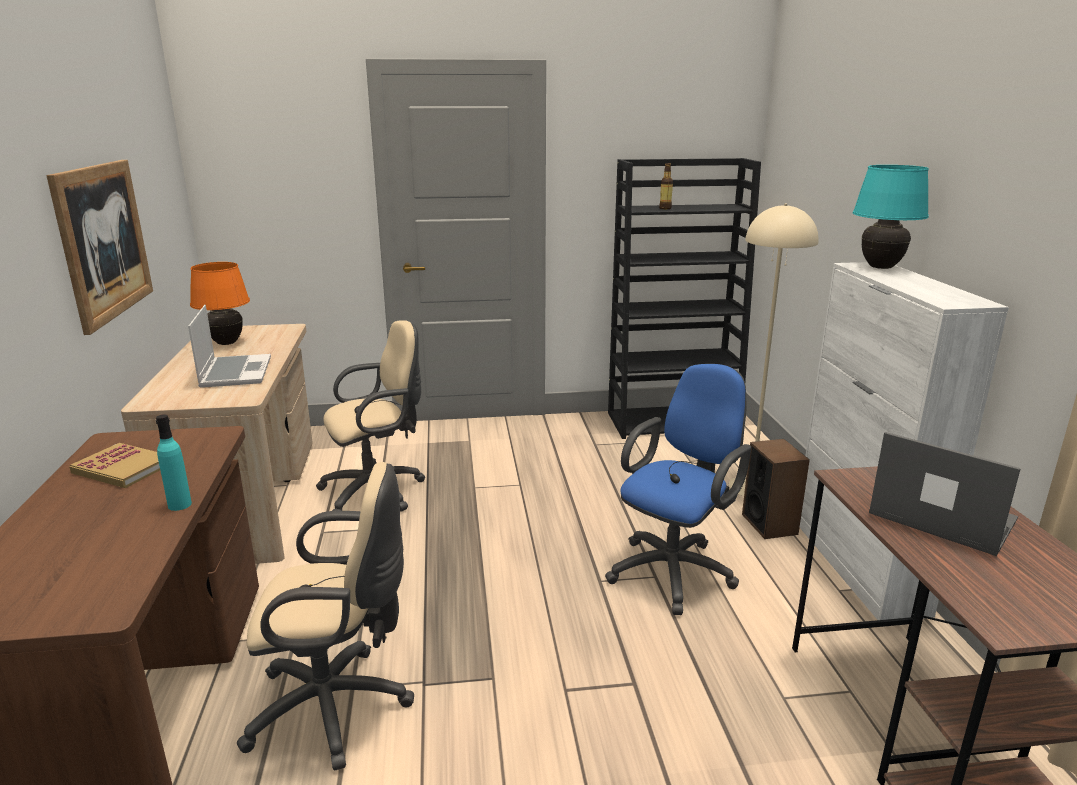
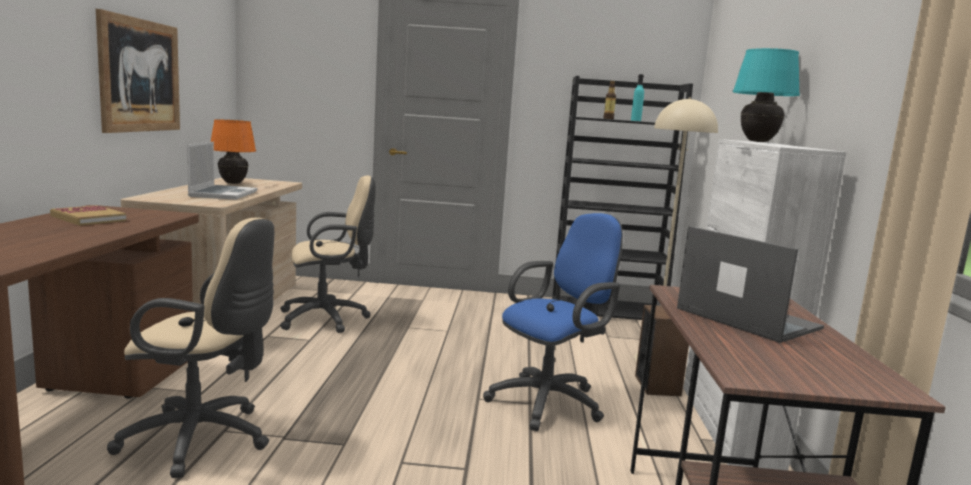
camera: 10 degrees right, 10 degrees down
(180, 505) = (107, 235): turquoise bottle -> turquoise bottle (635, 120)

